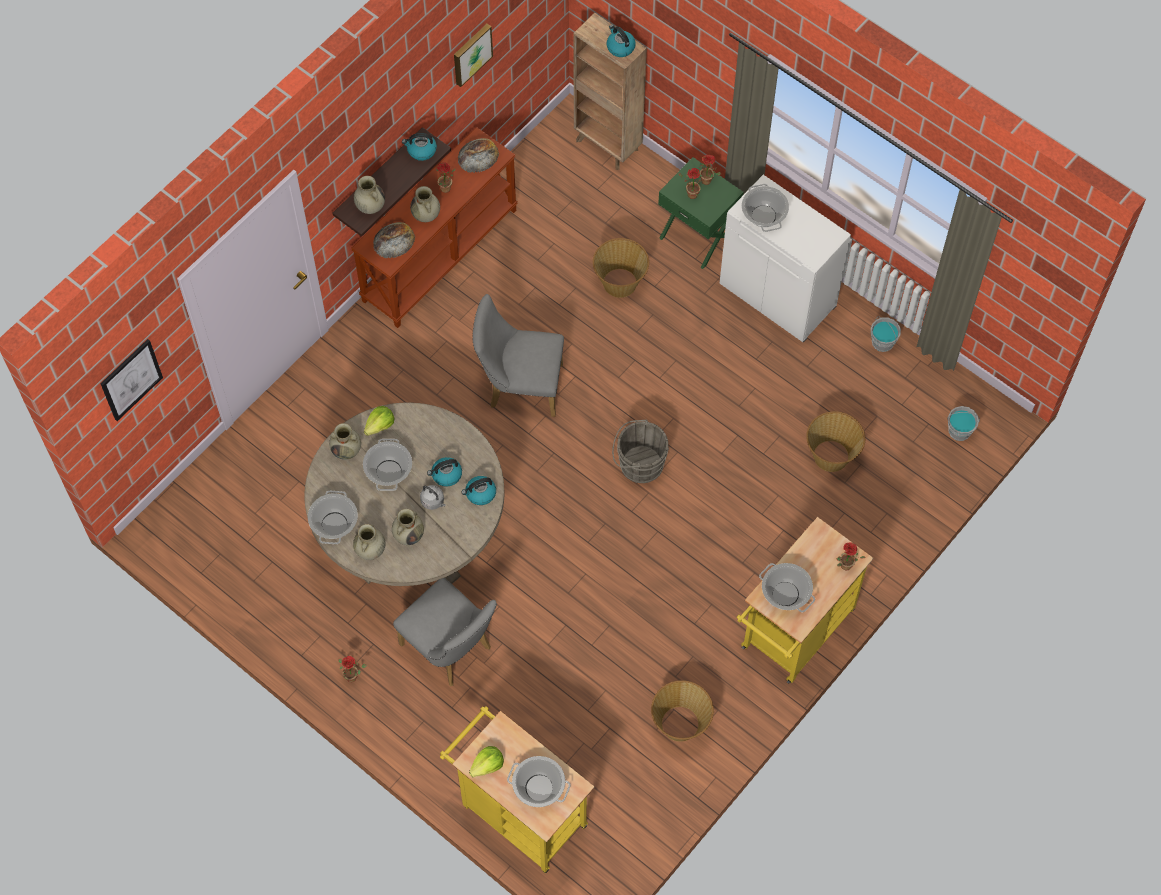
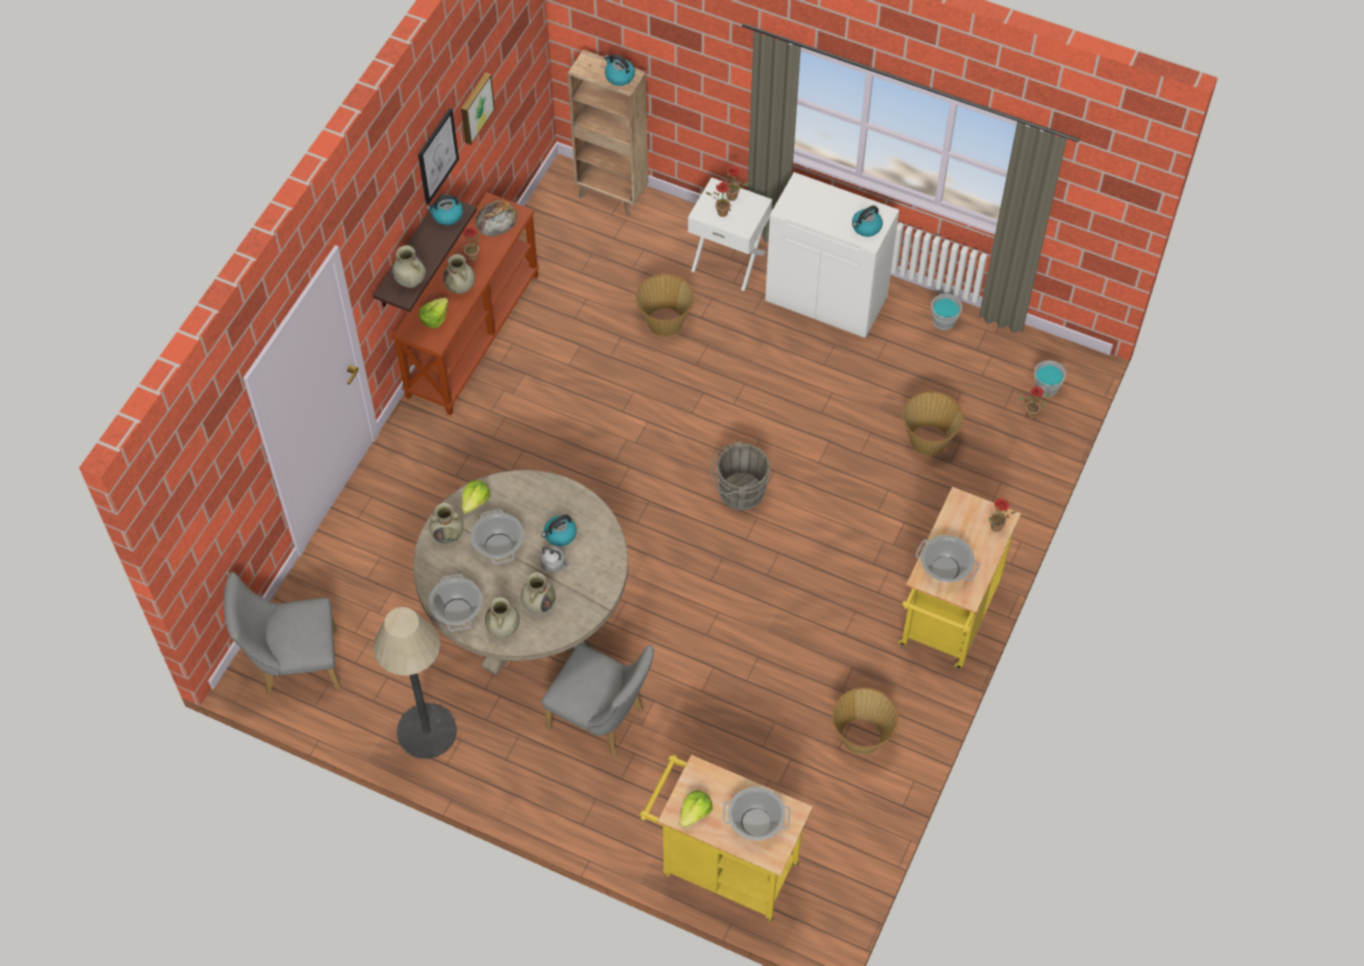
camera: 15 degrees left, 5 degrees down
(131, 379) = (212, 500): picture -> picture (437, 156)
(292, 620) = (426, 731): none -> floor lamp
(353, 676) = (508, 772): potted plant -> potted plant (1032, 413)
(394, 240) = (434, 318): bread -> lettuce
(480, 494) = (601, 545): kettle -> kettle (866, 227)
(520, 386) = (594, 443): grey chair -> grey chair (294, 664)
(698, 236) = (729, 260): green nightstand -> white nightstand
(764, 216) = (807, 210): cooking pot -> none

